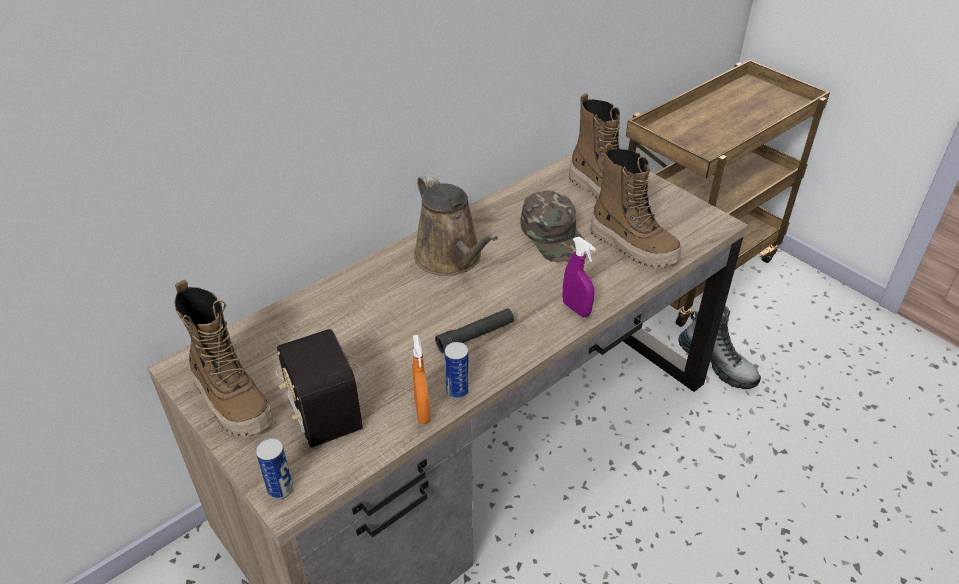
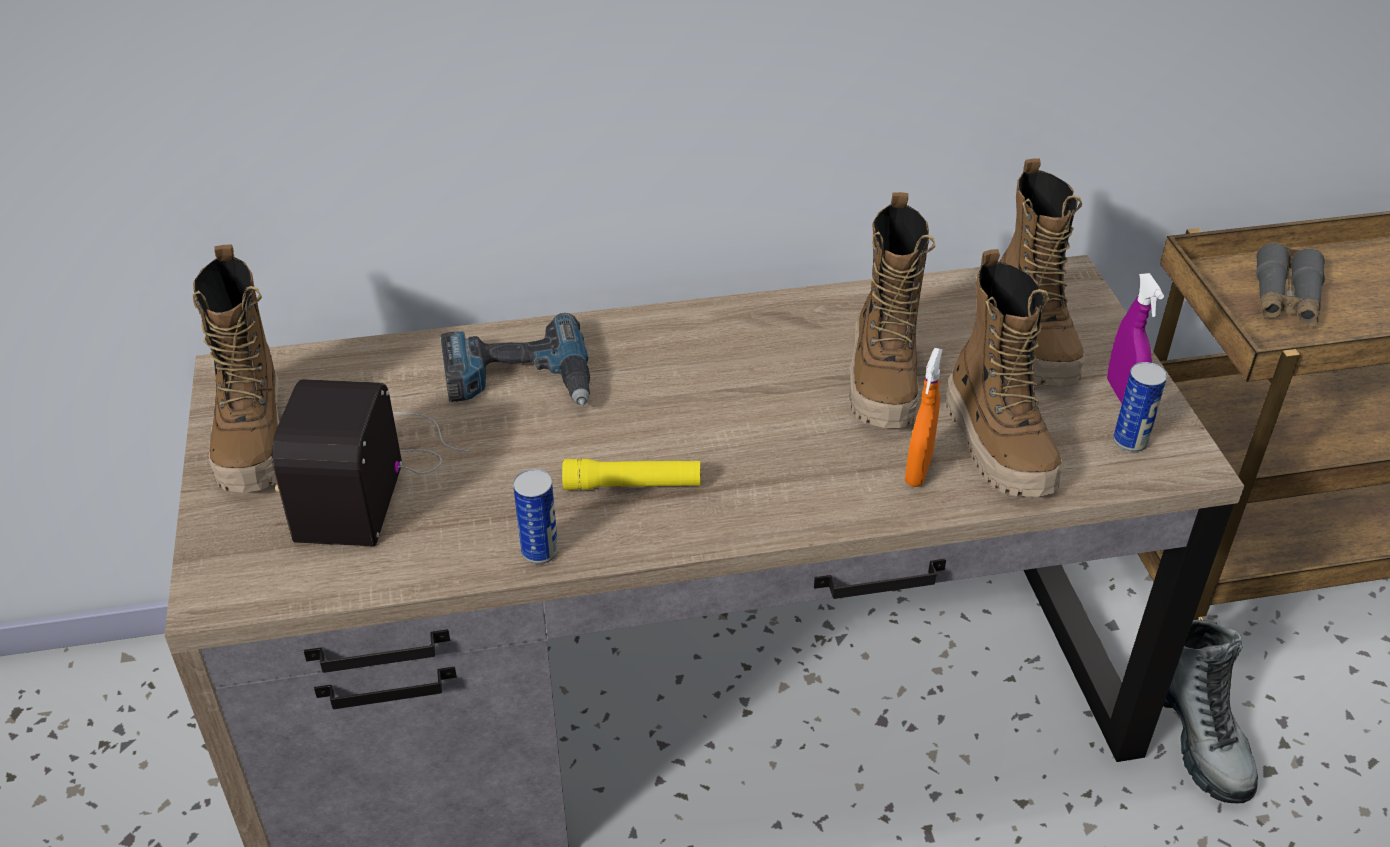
camera: 30 degrees right, 0 degrees up
(280, 489) = (216, 578): can -> can (1130, 441)
(365, 305) = (519, 380): none -> power drill
(422, 411) = (470, 558): orange spray bottle -> orange spray bottle (918, 471)
(451, 258) = (695, 359): brown watering can -> none
(475, 336) = (633, 484): black flashlight -> yellow flashlight
(554, 235) = (883, 381): green cap -> boot
(576, 309) = (817, 506): purple spray bottle -> purple spray bottle (1122, 393)
(692, 134) = (1285, 299): none -> grey binoculars

